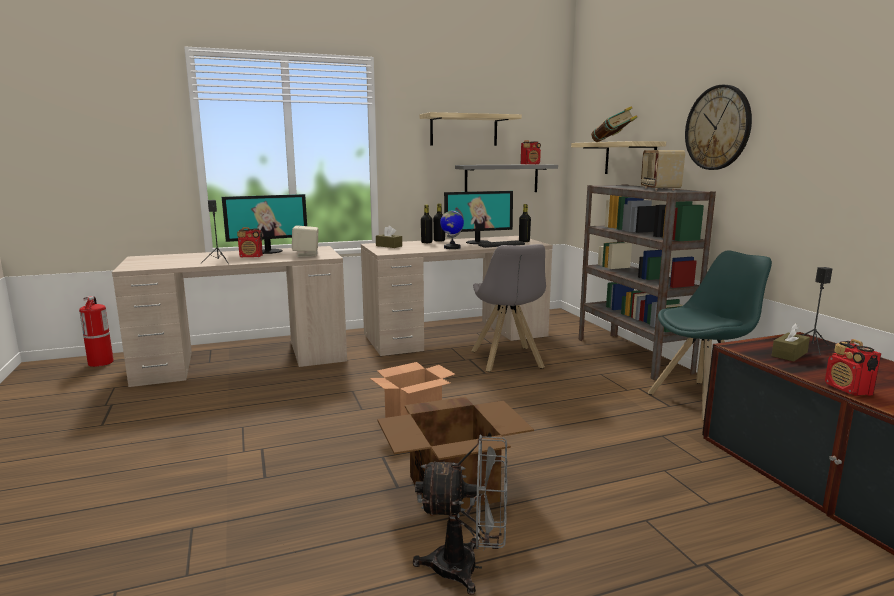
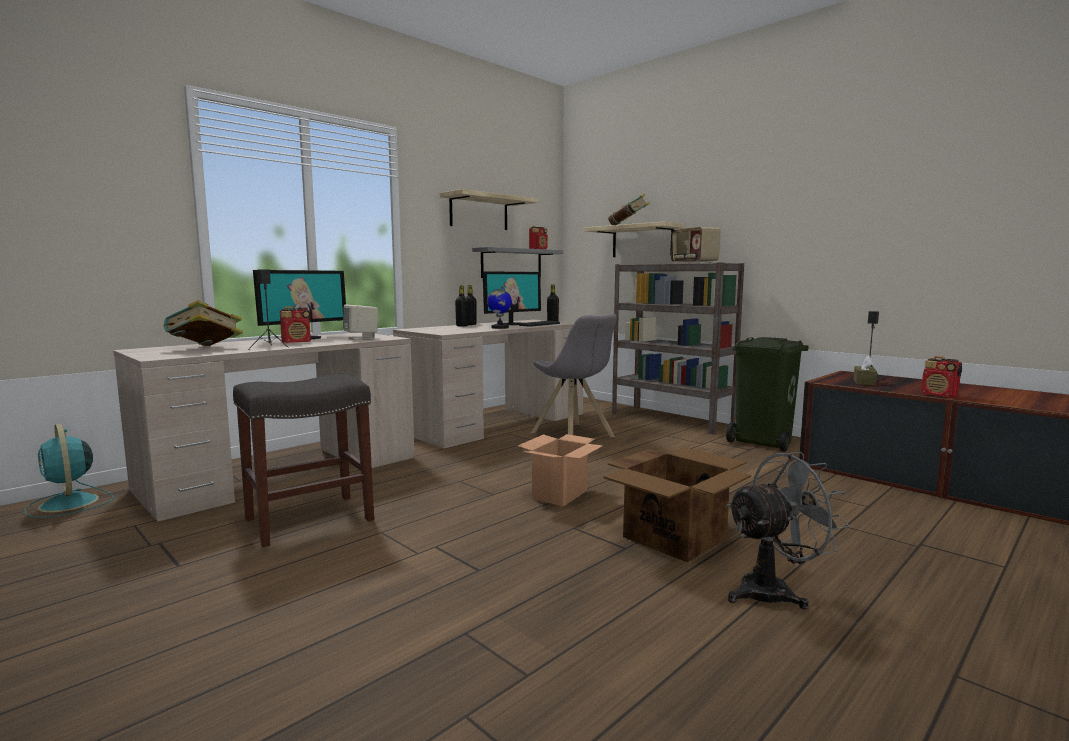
camera: 25 degrees left, 5 degrees down
(100, 363) = (69, 504): fire extinguisher -> turquoise fan
(178, 260) = (205, 348): none -> book
(210, 405) = (308, 520): none -> grey stool
(389, 246) = (431, 329): brown tissue box -> none
(701, 399) = (764, 442): turquoise chair -> green trash can
(718, 128) = (740, 209): wall clock -> none

